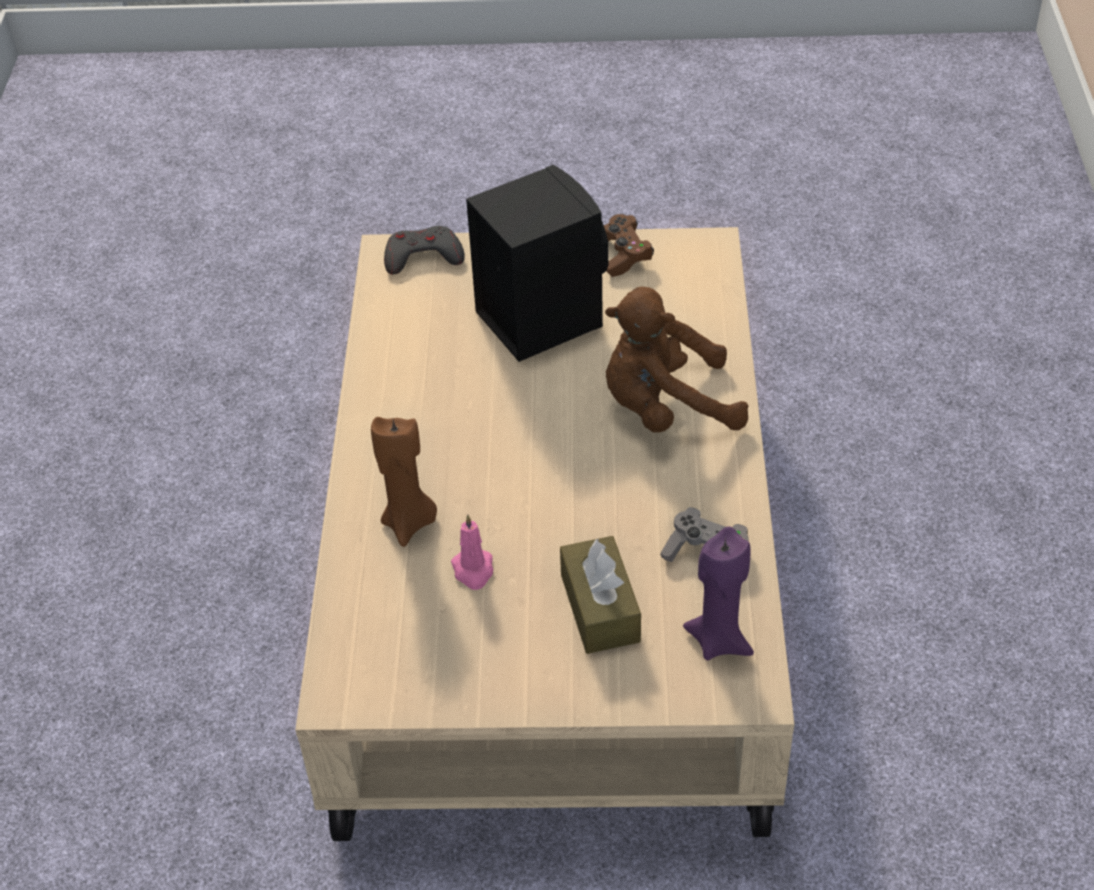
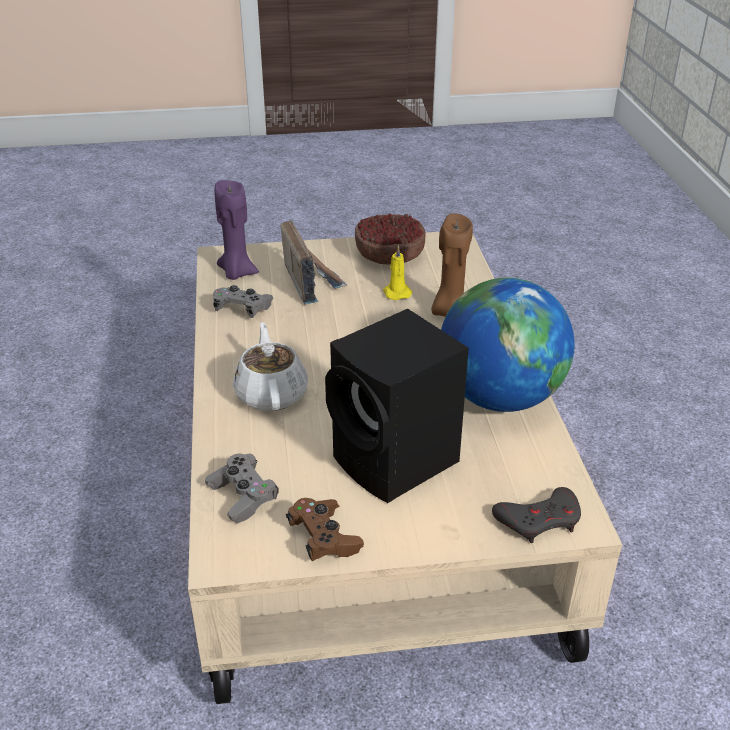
camera: 170 degrees right, 10 degrees down
(401, 383) = (499, 397): none -> globe
(462, 665) = (389, 255): none -> bowl
(473, 570) = (396, 292): pink candle -> yellow candle
(600, 608) = (311, 281): brown tissue box -> radio
(665, 408) = (271, 393): brown plush toy -> white teapot
(694, 295) = (243, 496): none -> grey game controller

